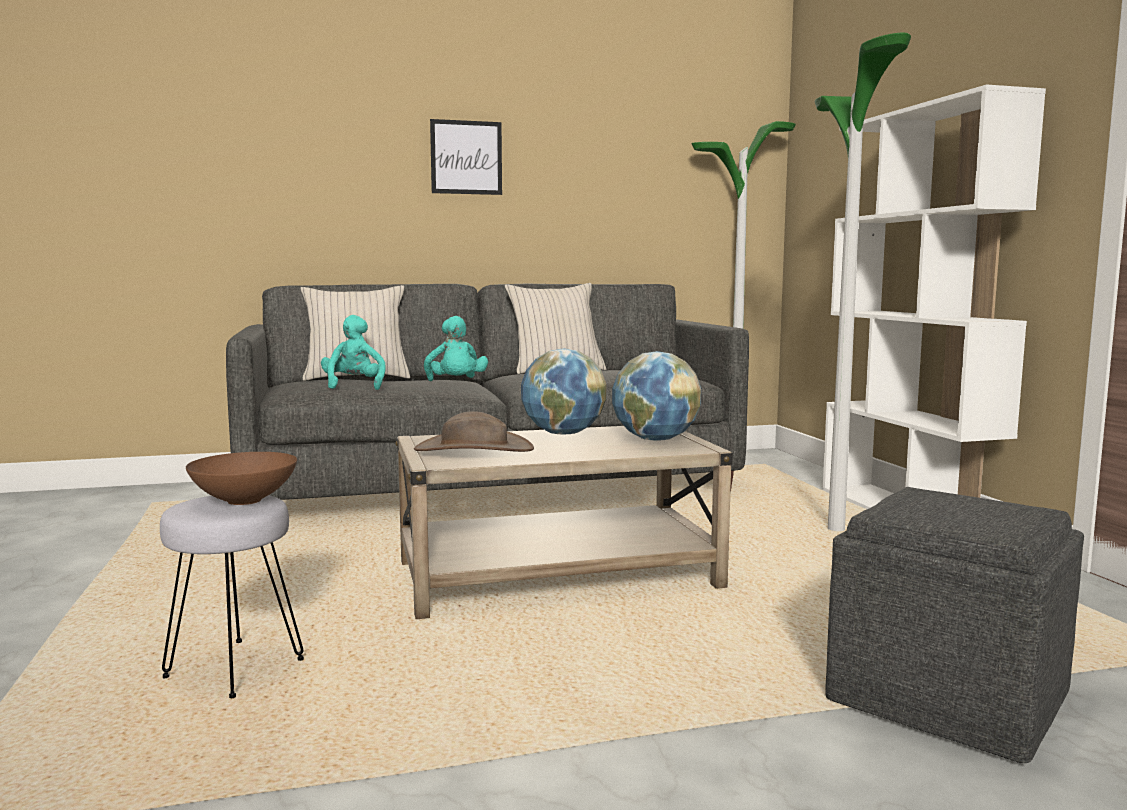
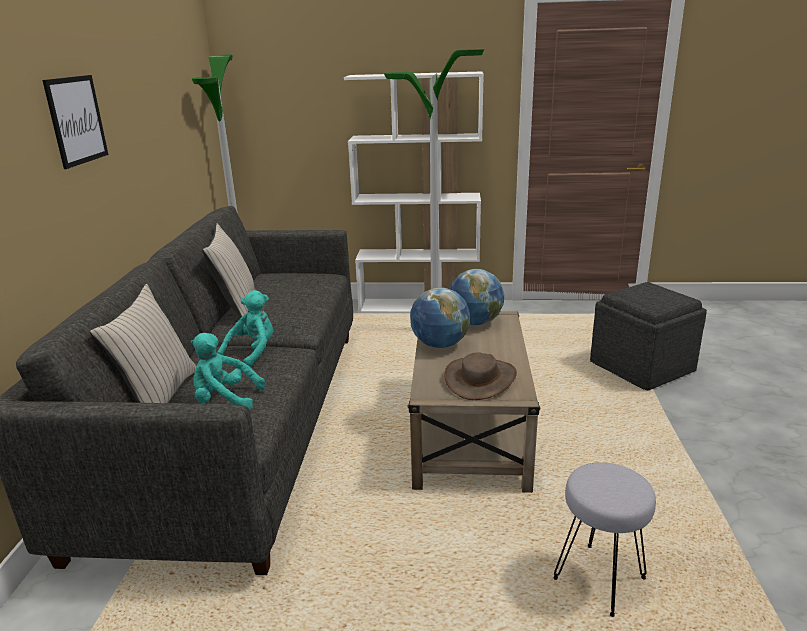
camera: 70 degrees left, 15 degrees up
(246, 500) = (602, 475): brown bowl -> none
(456, 384) = (253, 353): turquoise plush toy -> turquoise plush toy turned 60 degrees counterclockwise

